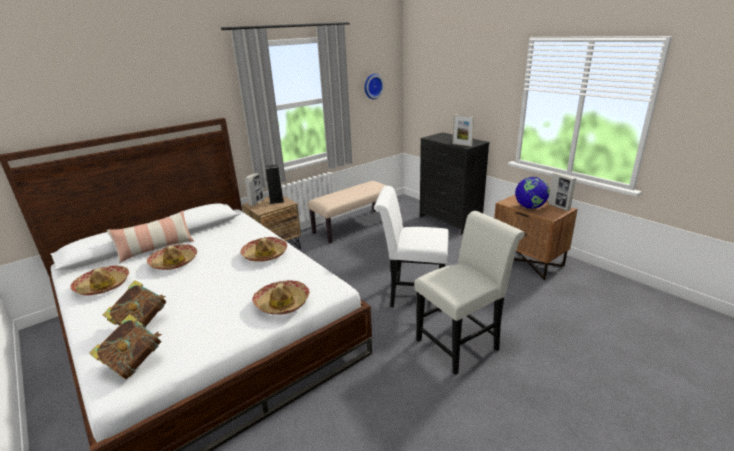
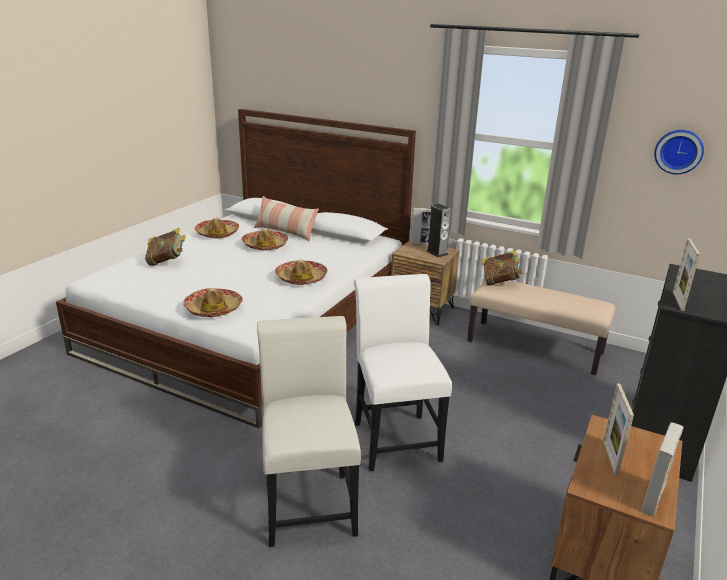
camera: 65 degrees right, 0 degrees up
(134, 362) = (120, 275): book -> book (499, 282)
(462, 342) = (308, 501): white chair -> white chair turned 135 degrees counterclockwise
(530, 207) = (610, 457): globe -> picture frame

